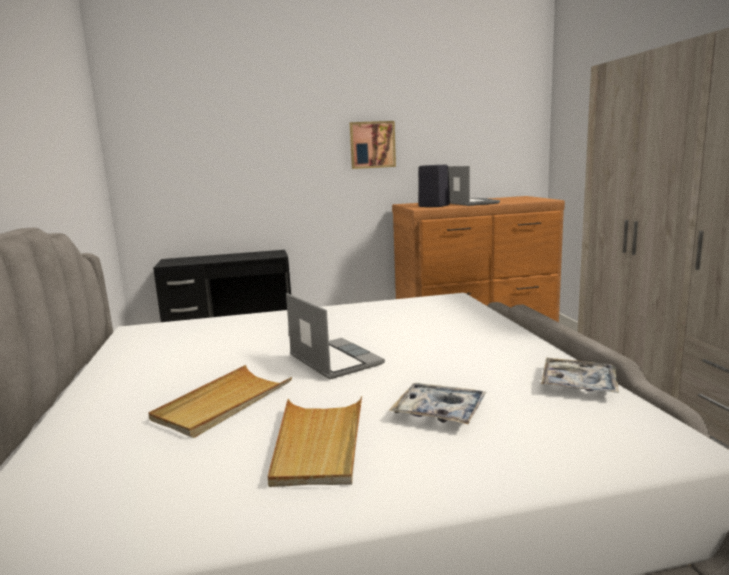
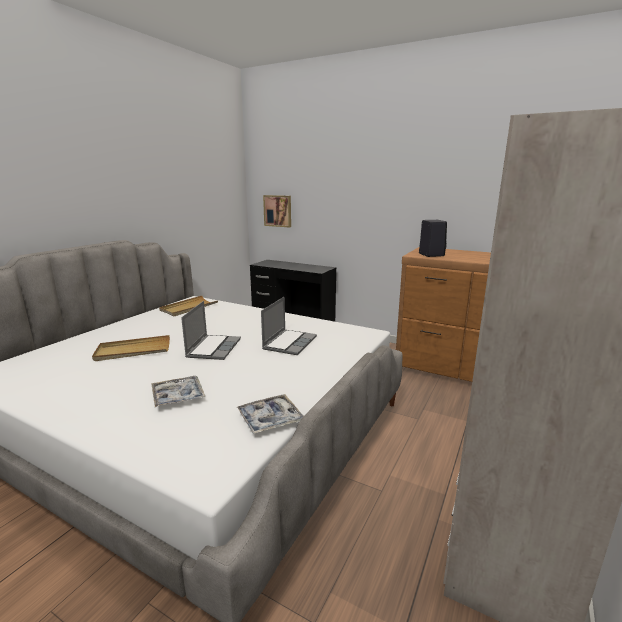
camera: 40 degrees right, 5 degrees up
(318, 444) = (112, 385): beige tray -> beige tray (189, 308)
(372, 145) = (409, 197): picture -> picture (278, 211)
(470, 203) = (468, 257): laptop -> laptop (289, 343)

